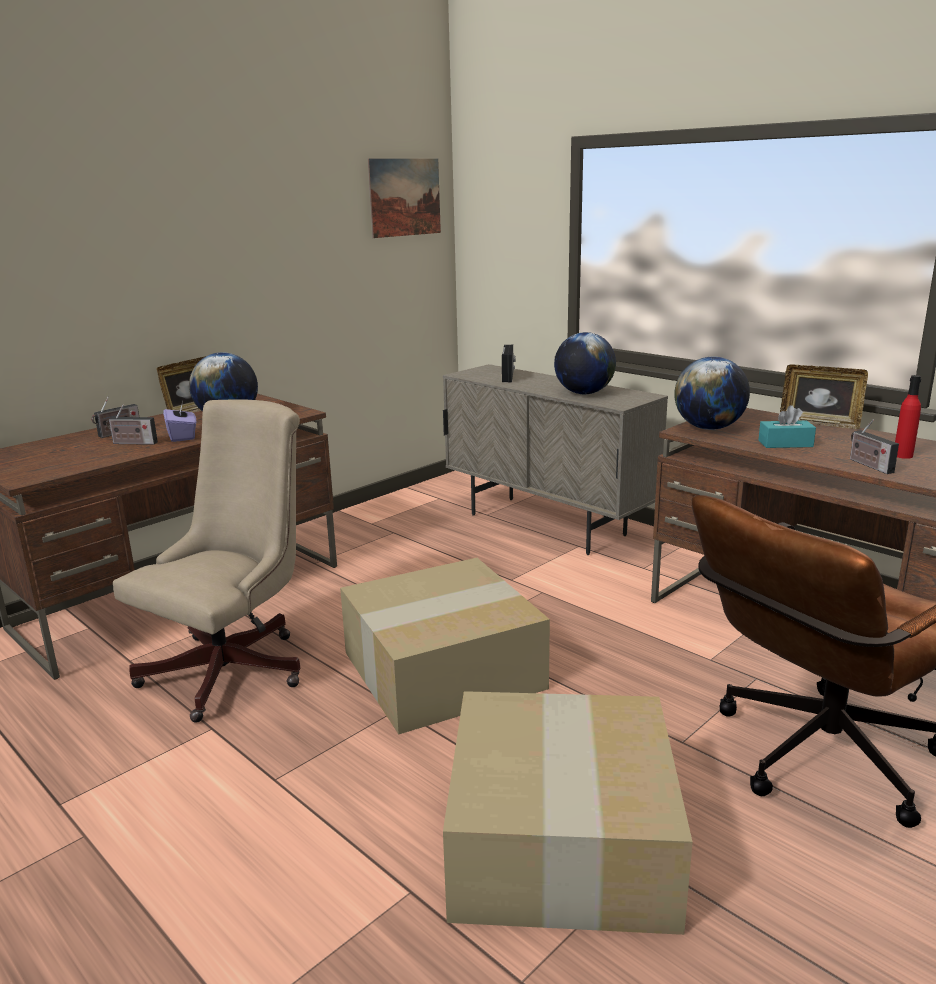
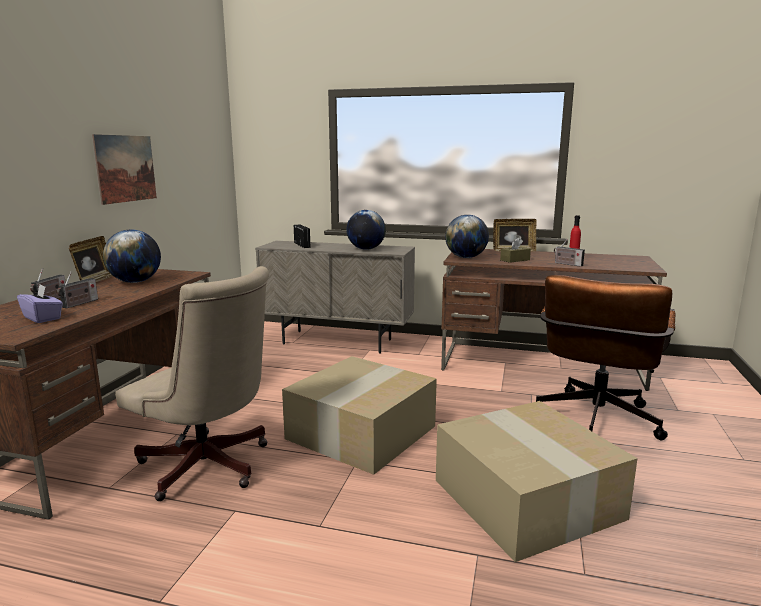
camera: 30 degrees left, 5 degrees down
(132, 443) = (79, 304): radio -> radio turned 45 degrees counterclockwise
(182, 436) = (118, 295): purple tissue box -> purple tissue box (43, 318)
(235, 667) = (209, 468): beige office chair -> beige office chair turned 120 degrees clockwise
(405, 197) = (207, 125): picture -> picture (126, 168)
(785, 444) = (515, 260): turquoise tissue box -> brown tissue box

